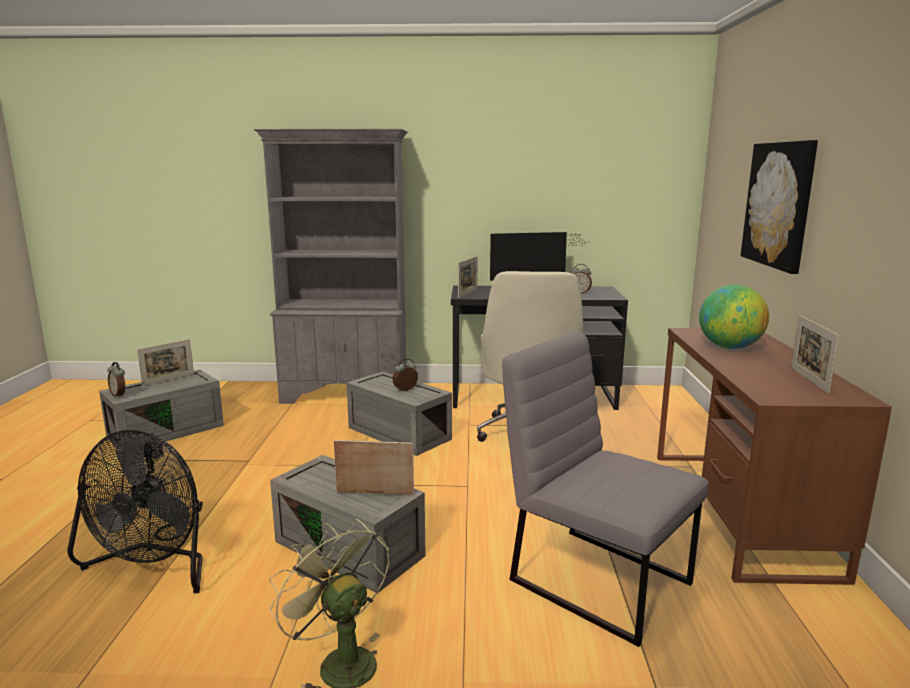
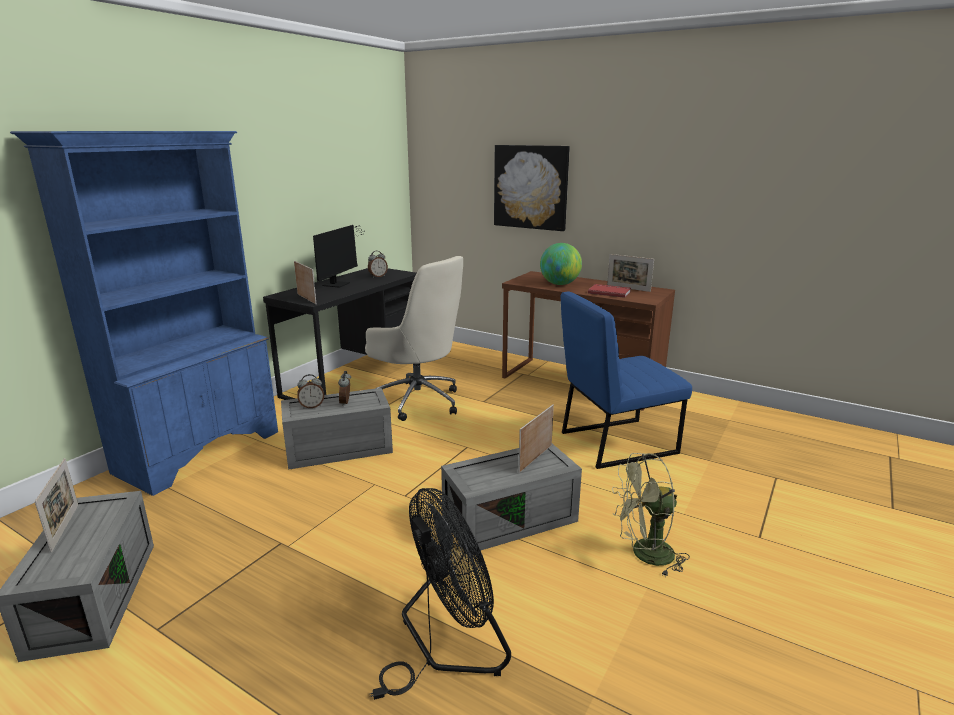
camera: 60 degrees left, 5 degrees up
(119, 395) = (57, 576): alarm clock -> alarm clock (312, 406)
(154, 563) = (438, 637): black fan -> black fan turned 75 degrees counterclockwise
(346, 393) = (199, 451): grey bookcase -> blue bookcase
(596, 578) = (615, 443): grey chair -> blue chair
(758, 373) = (609, 292): none -> red book

